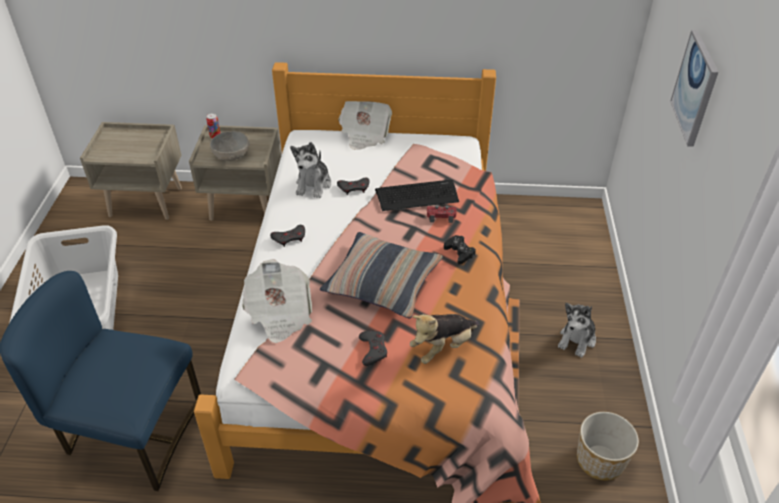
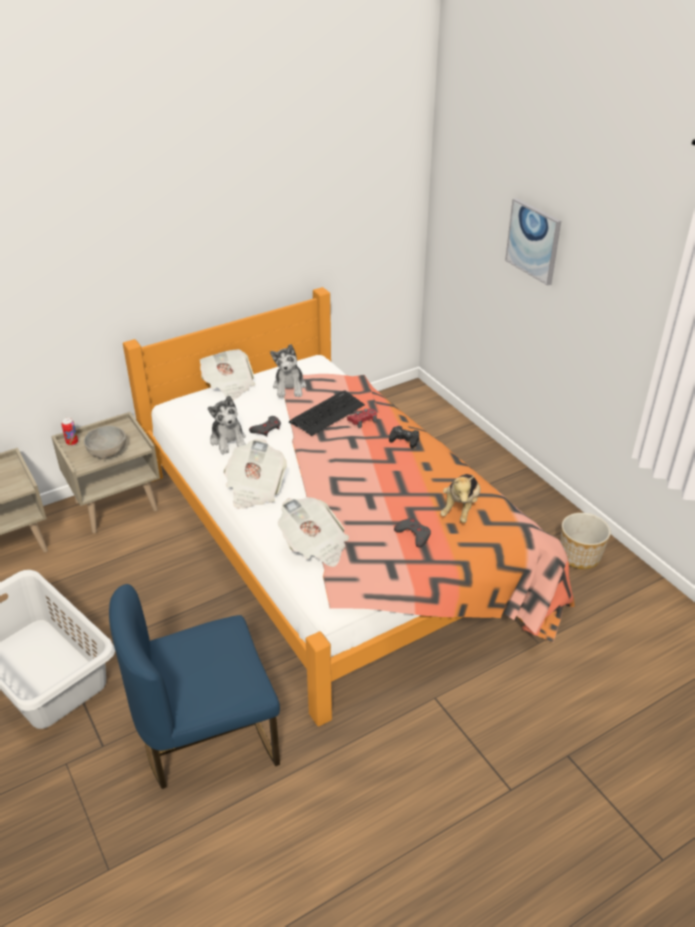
camera: 35 degrees left, 5 degrees down
(289, 238) = (254, 488): grey game controller -> newspaper
(382, 283) = (369, 486): pillow -> none
(577, 339) = (492, 485): plush toy -> plush toy (289, 387)

